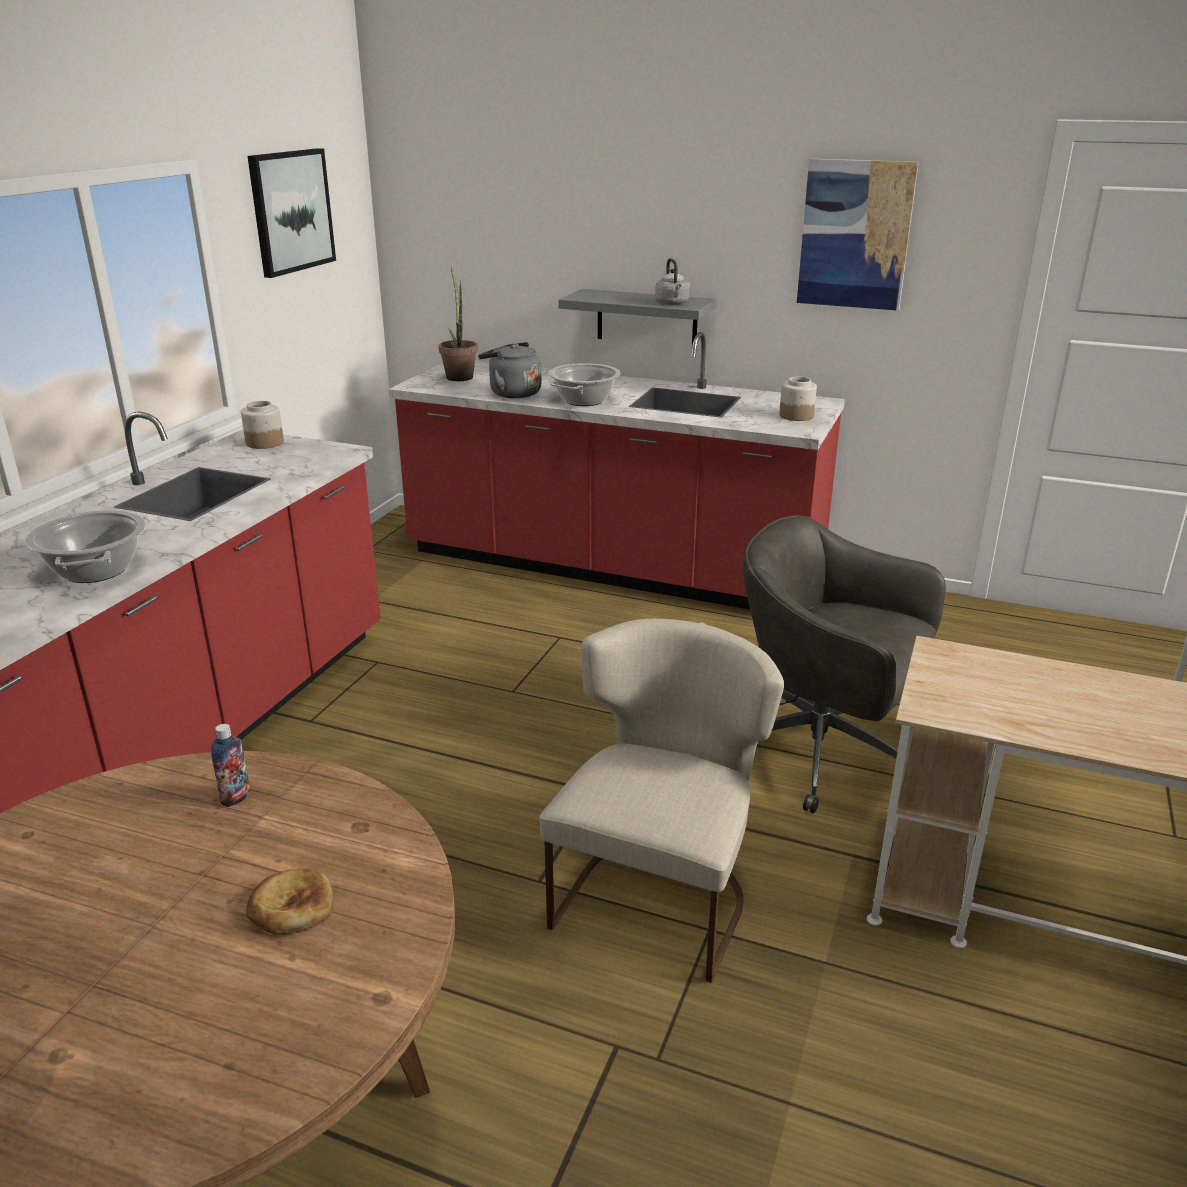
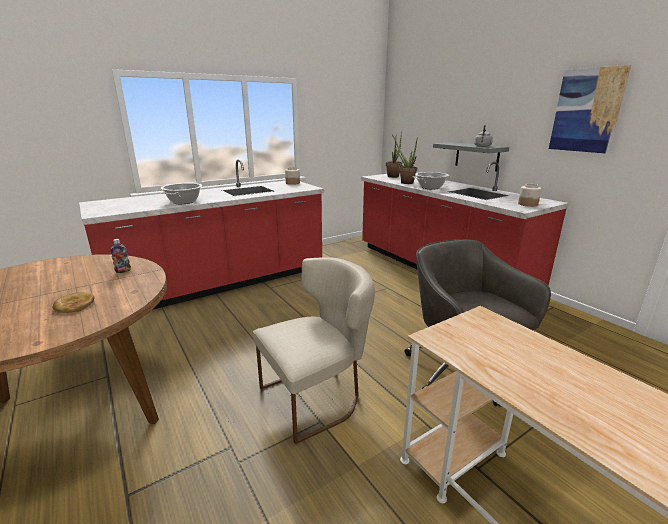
camera: 35 degrees right, 5 degrees down
(291, 211) = (340, 104): picture -> none
(512, 393) = (404, 182): grey kettle -> potted plant

